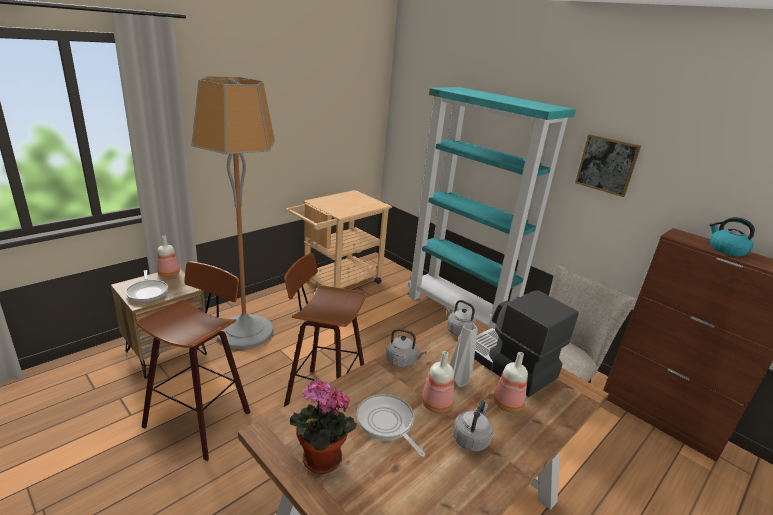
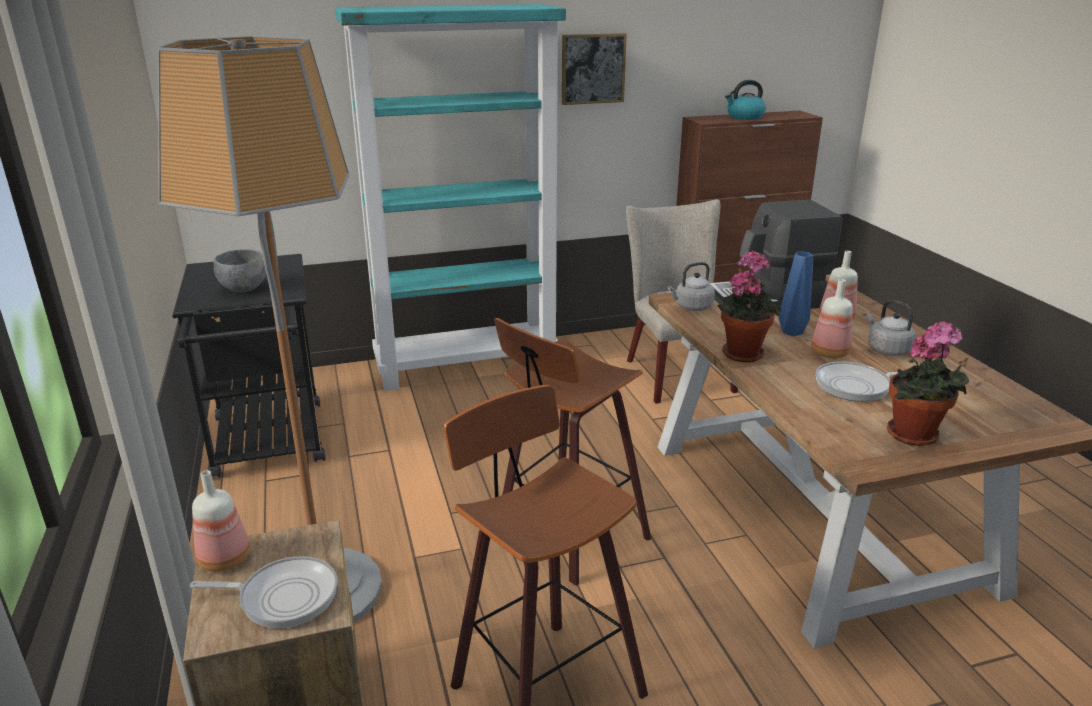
camera: 60 degrees left, 0 degrees up
(337, 283) = (269, 446): beige cart -> black cart
(338, 205) = (244, 289): none -> grey bowl
(402, 361) = (742, 352): grey kettle -> potted plant
(458, 381) = (791, 332): grey vase -> blue vase

